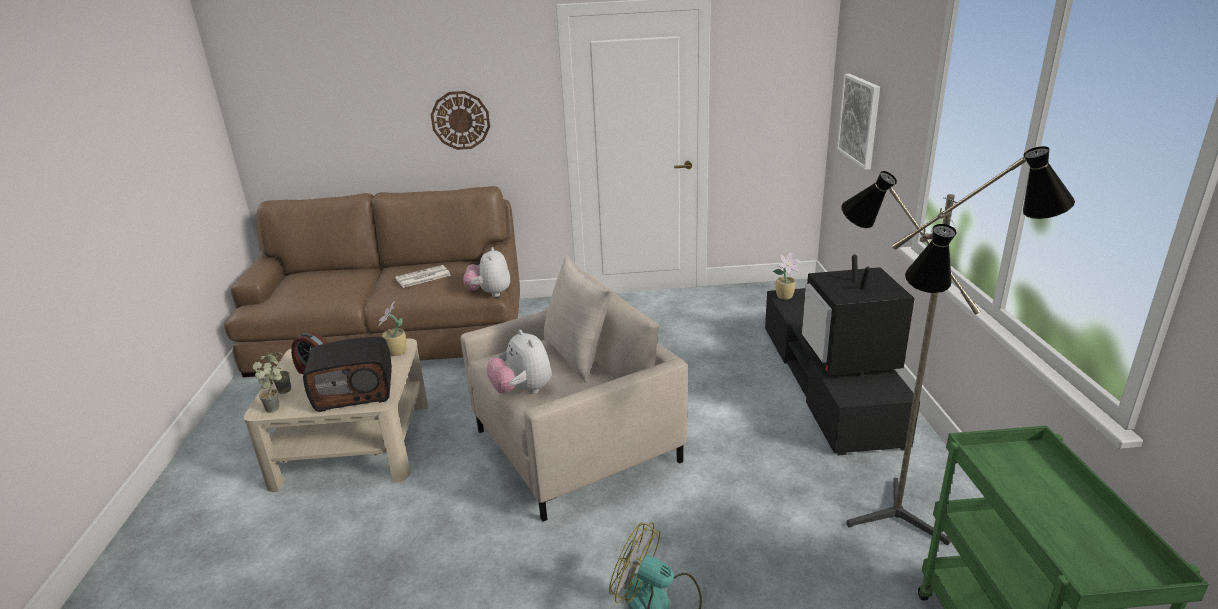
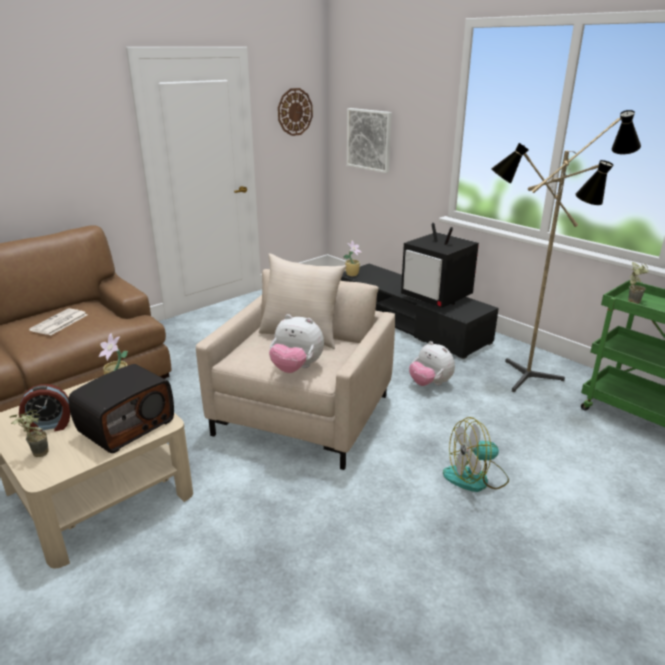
camera: 40 degrees left, 0 degrees up
(277, 407) = (57, 468): potted plant -> potted plant (632, 300)
(460, 120) = (43, 163): wall clock -> wall clock (295, 112)
(490, 293) = (142, 320): plush toy -> plush toy (430, 384)

